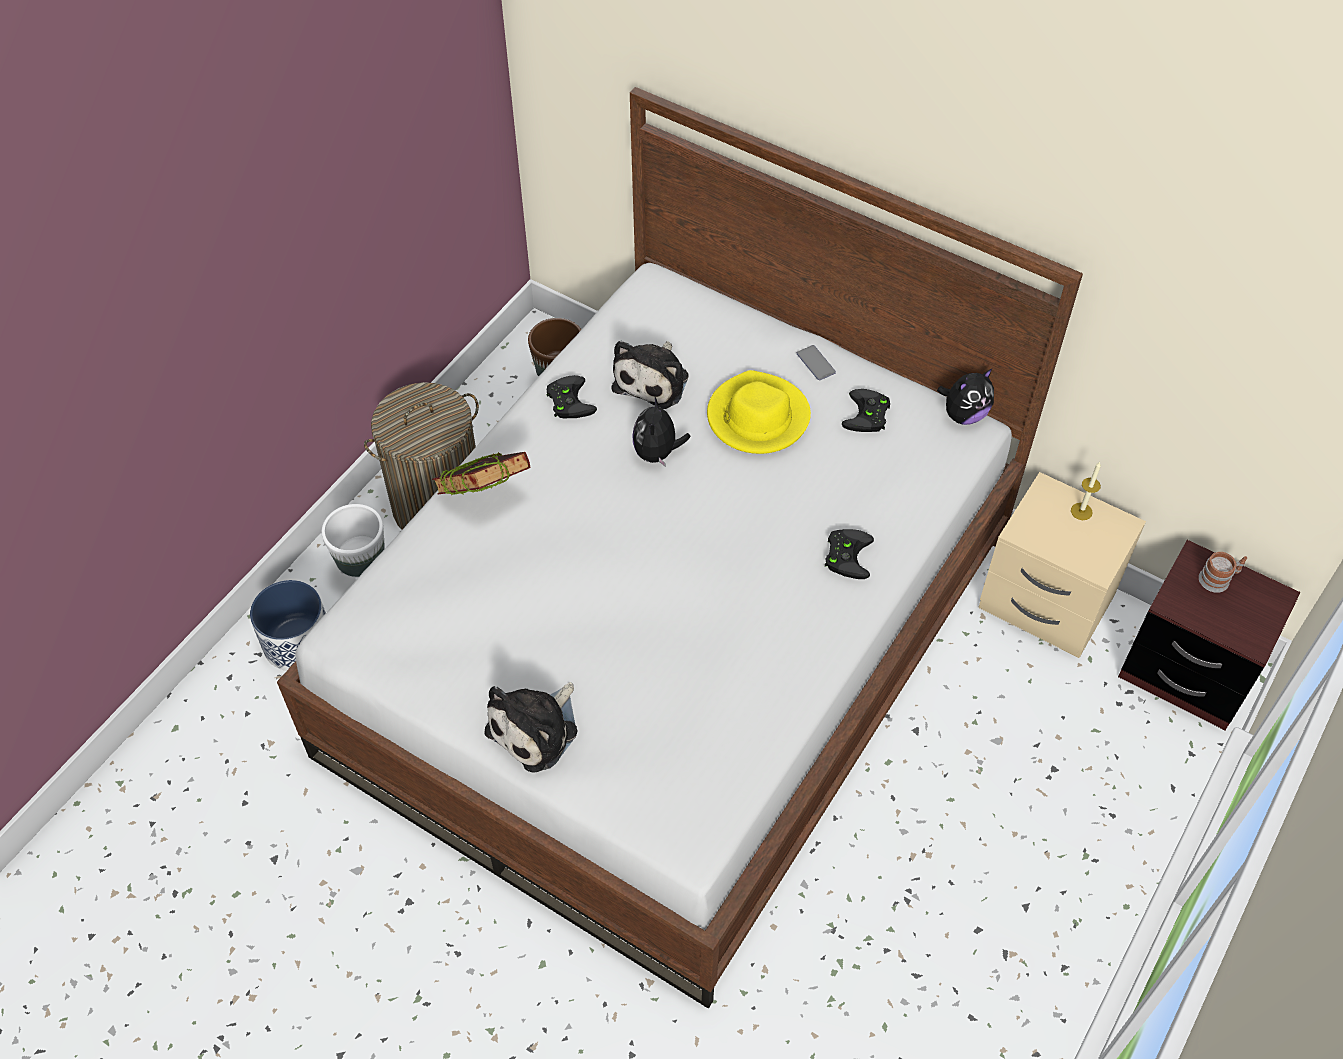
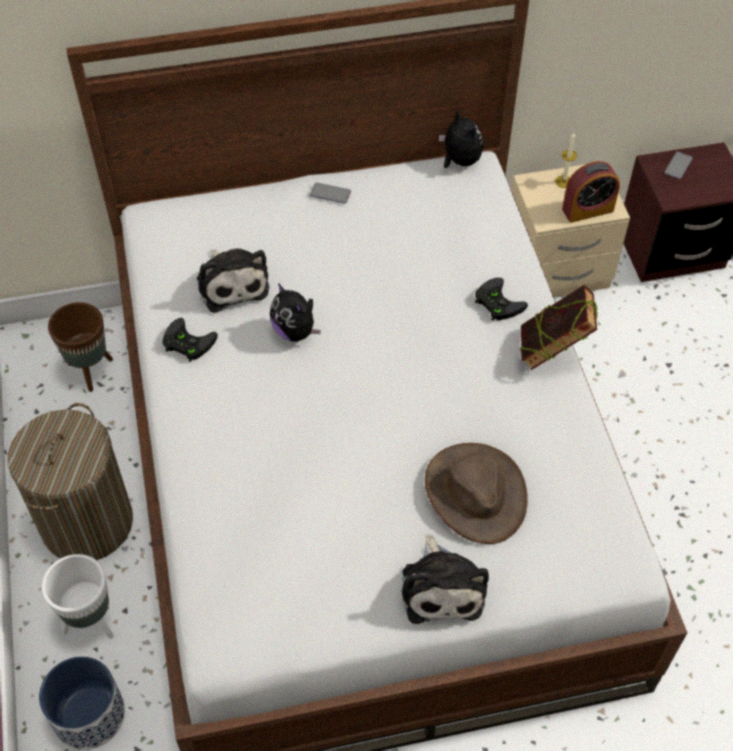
camera: 45 degrees left, 0 degrees up
(485, 499) = (208, 460): book -> book (552, 351)
(643, 684) = (475, 493): none -> brown hat
(757, 417) = (334, 257): yellow hat -> none
(868, 416) = (403, 204): black game controller -> none
(963, 414) = (459, 161): plush toy -> plush toy turned 45 degrees counterclockwise
(1073, 552) = (587, 210): none -> alarm clock
(1218, 579) = (678, 166): mug -> phone

